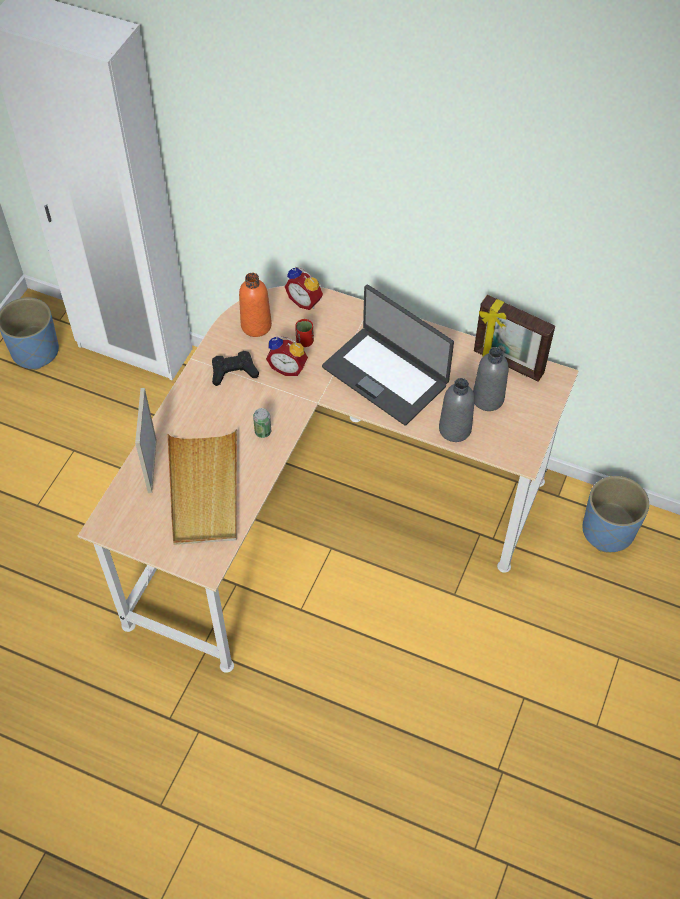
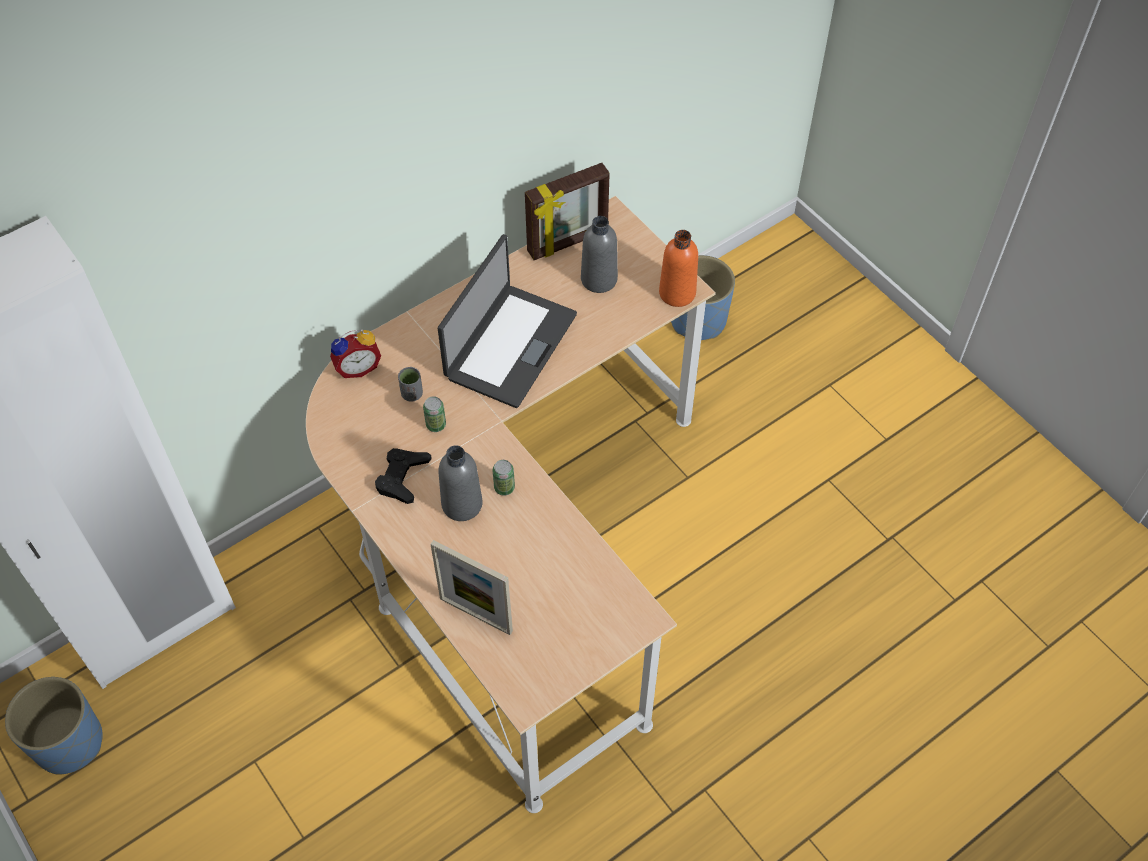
camera: 60 degrees left, 0 degrees up
(204, 490) = (543, 578): beige tray -> none
(256, 325) = (355, 428): orange bottle -> orange bottle (677, 293)
(288, 367) = (436, 425): alarm clock -> can
(304, 341) = (412, 394): red cup -> grey cup
(386, 375) = (509, 345): laptop -> laptop turned 45 degrees counterclockwise
(455, 429) = (616, 323): grey bottle -> grey bottle (462, 504)

